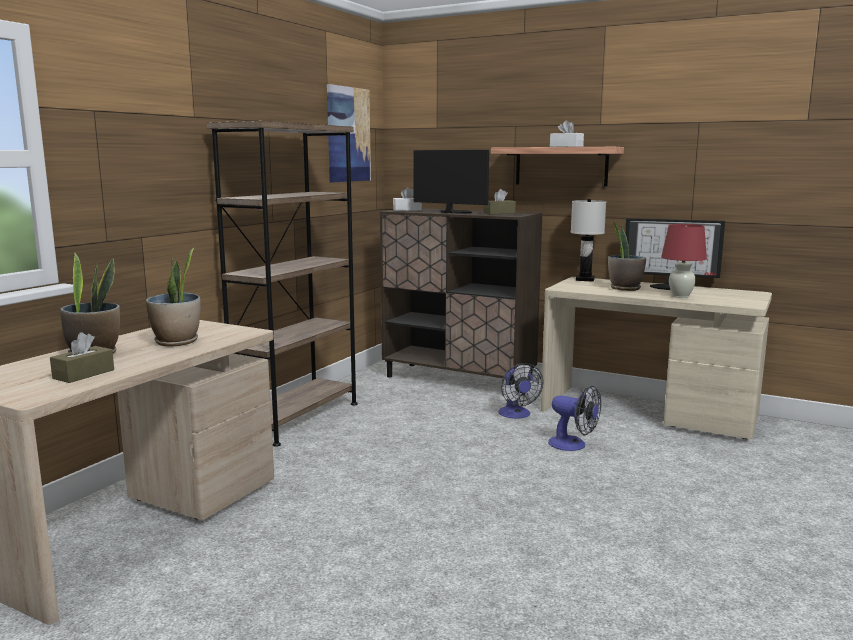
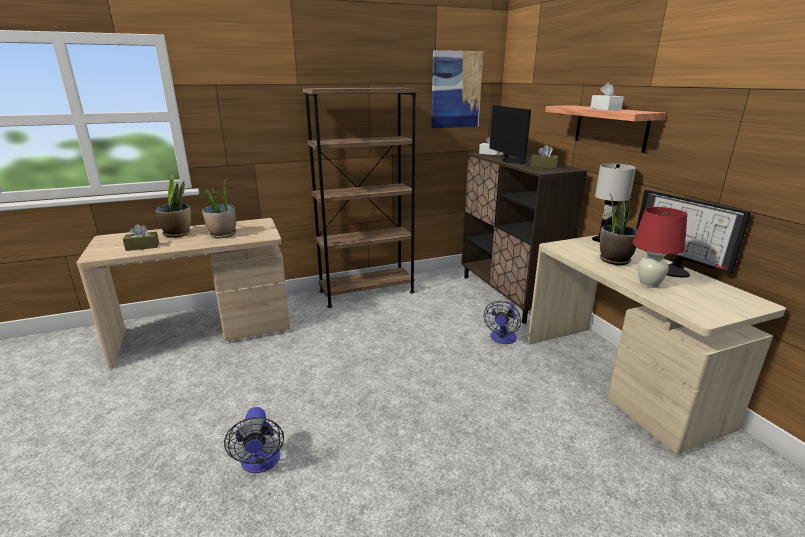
camera: 40 degrees right, 10 degrees up
(573, 445) = (501, 383): fan -> fan (260, 463)

